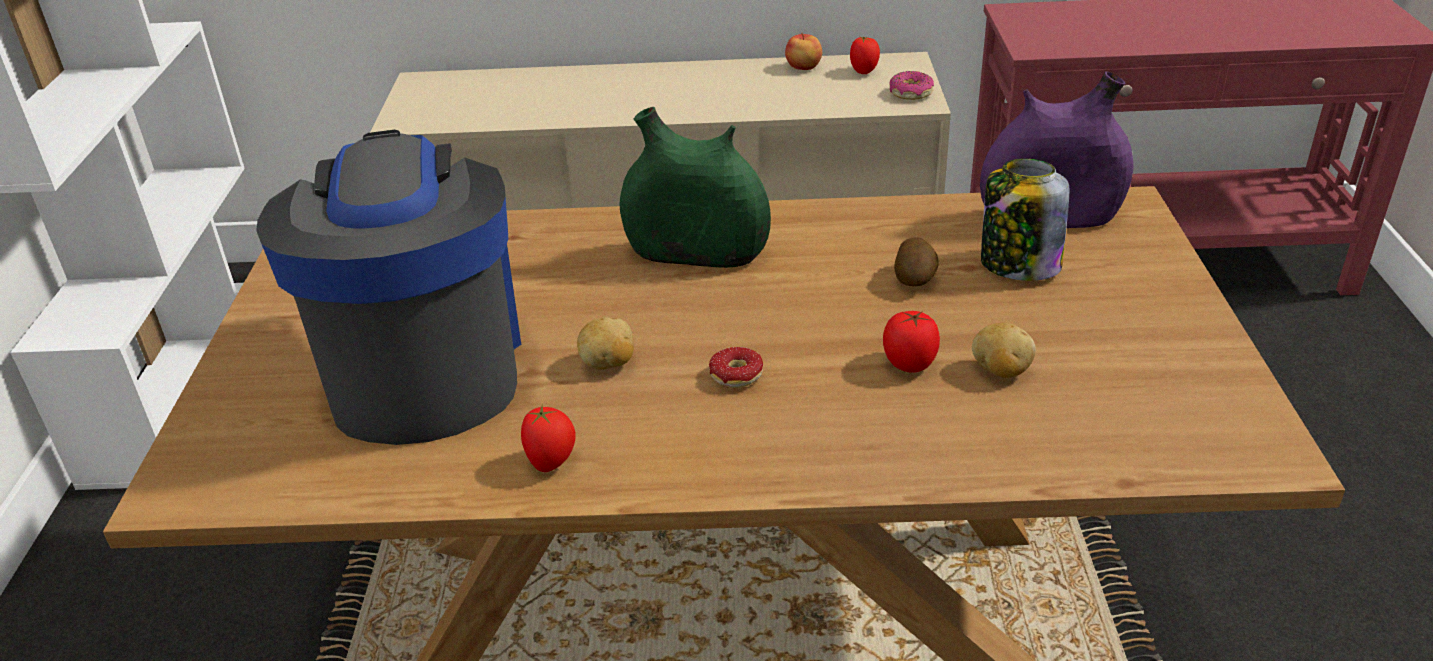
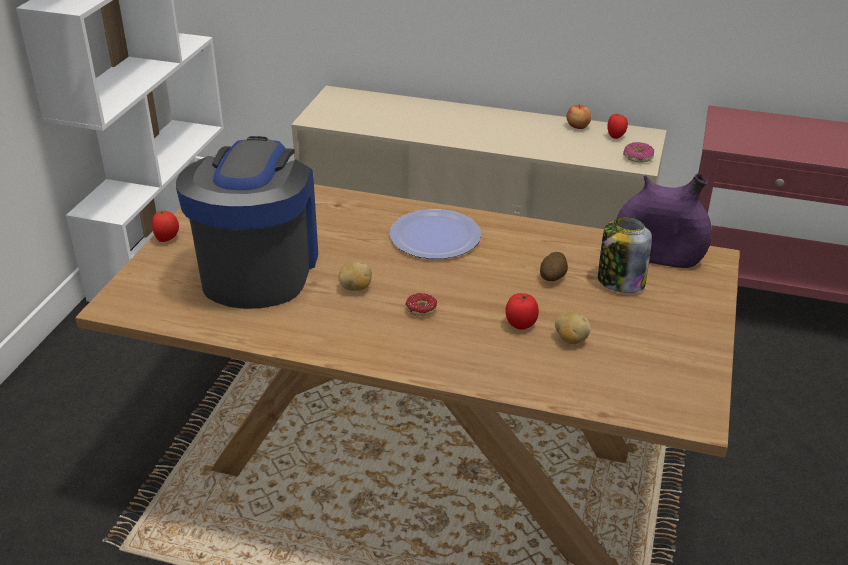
camera: 15 degrees right, 0 degrees up
(551, 462) = (302, 333): tomato -> tomato (167, 239)
(697, 254) = (435, 236): green vase -> plate

